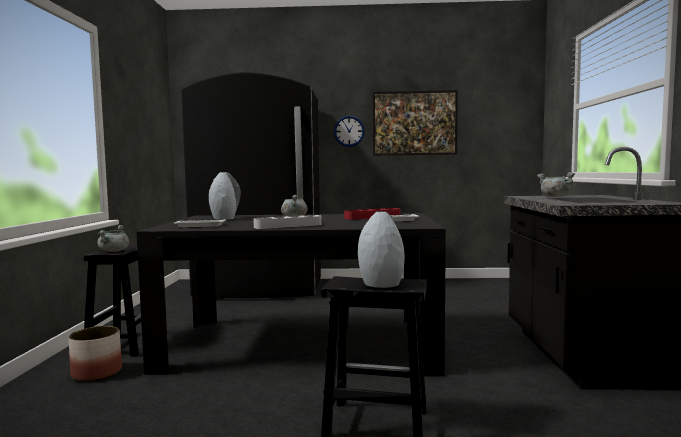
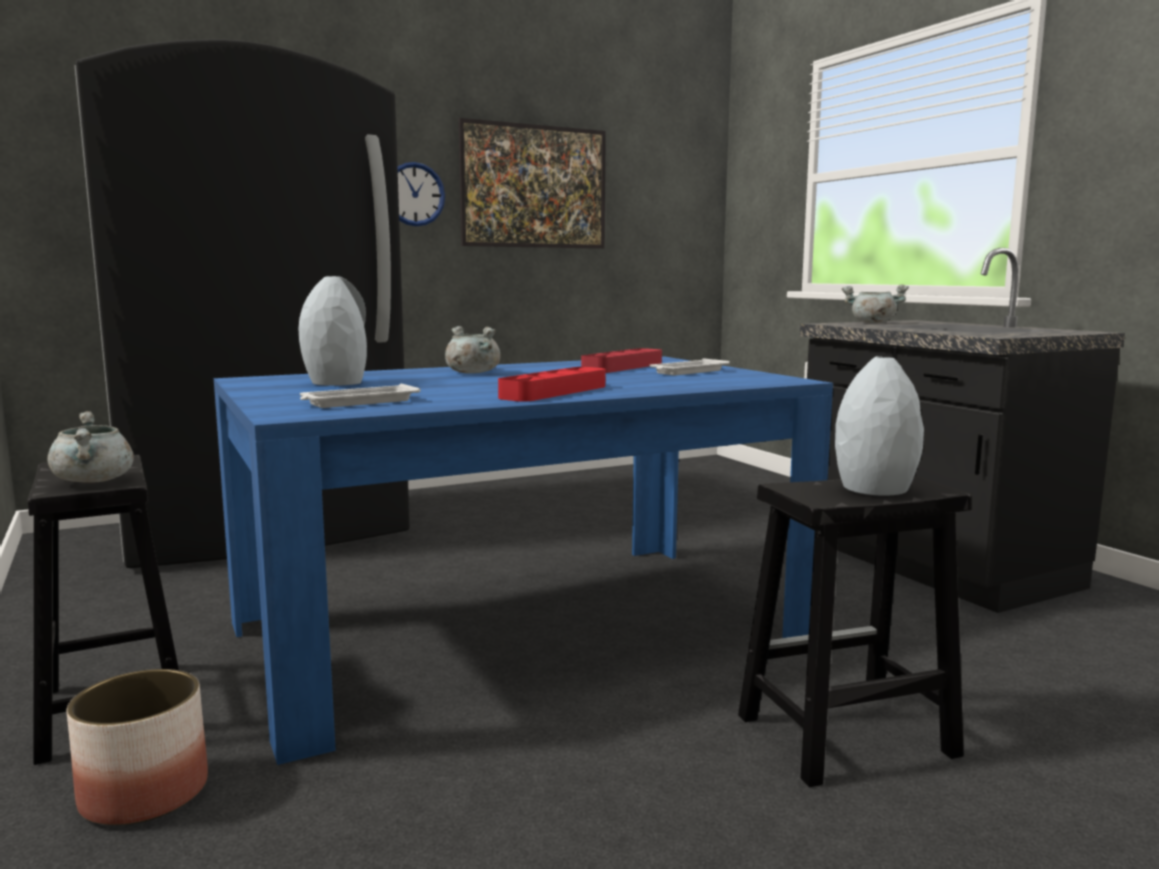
camera: 30 degrees left, 5 degrees up
(288, 226) = (554, 392): grey tray -> red tray
(301, 344) = (521, 627): black dining table -> blue dining table

